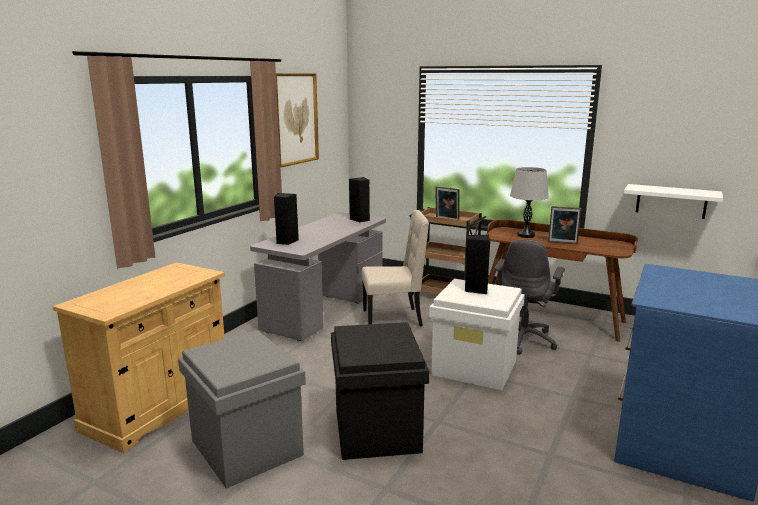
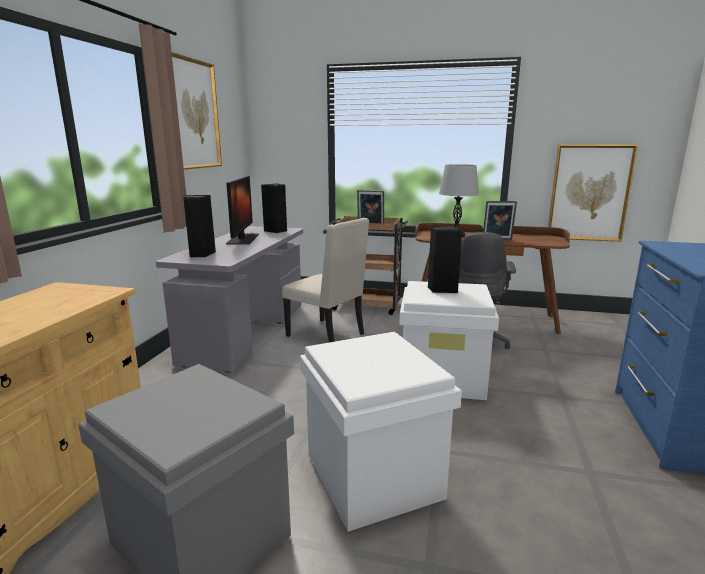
camera: 15 degrees left, 0 degrees up
(327, 227) = (243, 239): none -> monitor
(376, 429) = (371, 475): black storage box -> white storage box
(393, 318) = (327, 335): beige chair -> beige chair turned 60 degrees clockwise
(671, 201) = (589, 193): white shelf -> picture

